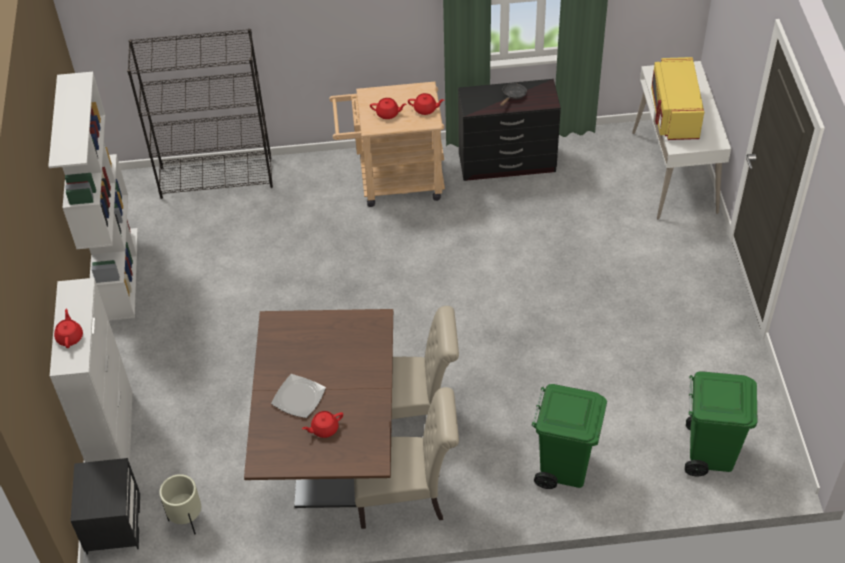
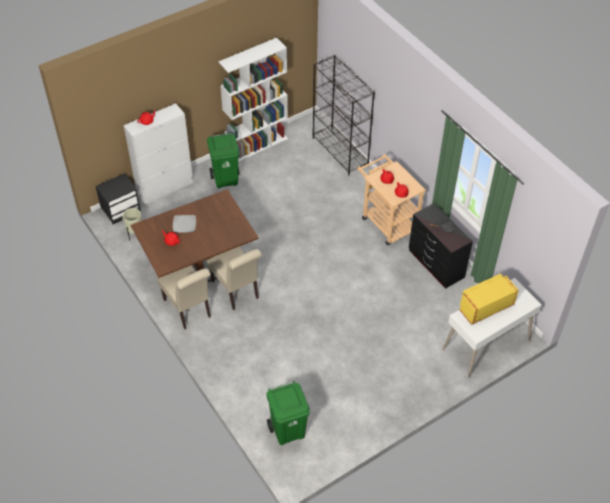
camera: 60 degrees right, 0 degrees up
(564, 466) = (243, 368): green trash can -> green trash can (226, 179)

